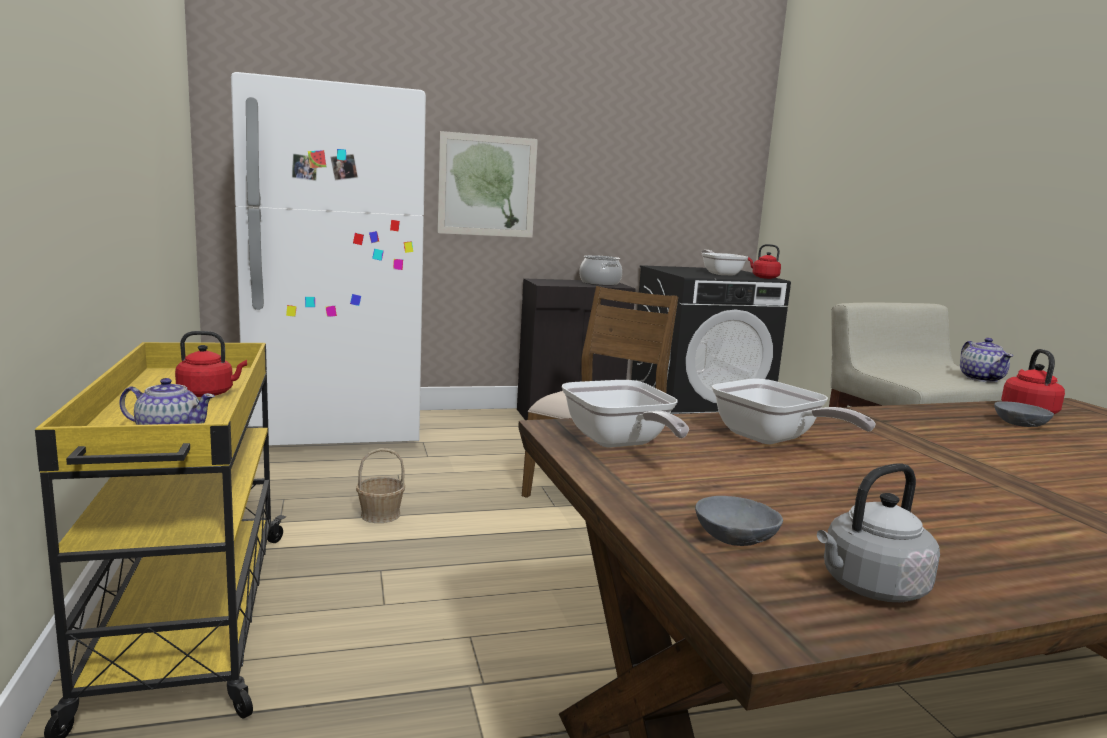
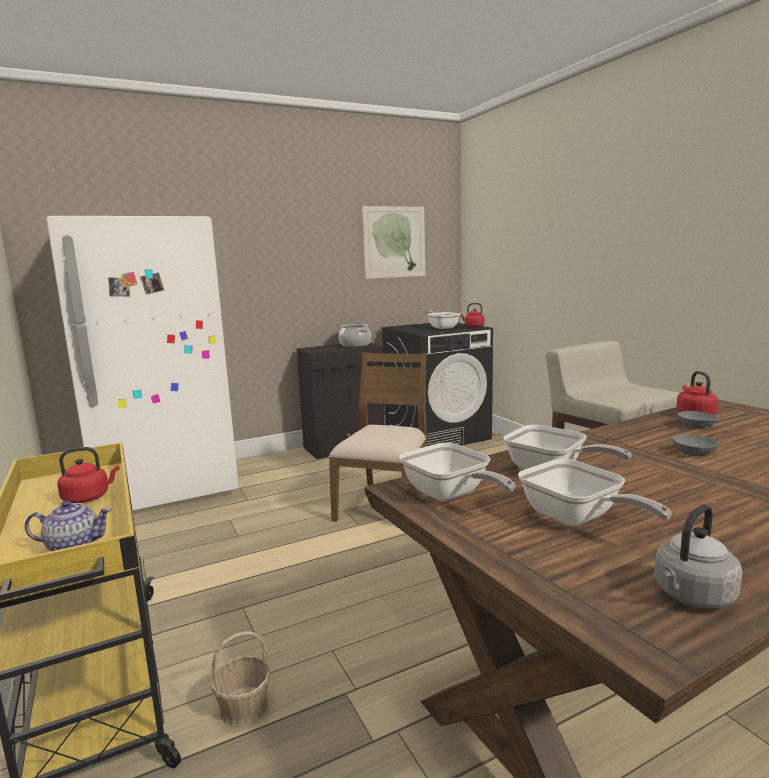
camera: 10 degrees left, 0 degrees up
(380, 514) = (227, 558): basket -> basket (243, 707)
(487, 186) = (260, 281): picture -> picture (394, 242)
(737, 536) = (579, 568): grey bowl -> grey bowl (694, 452)
(770, 491) = (577, 519): none -> frying pan
(981, 378) = (653, 392): teapot -> none

